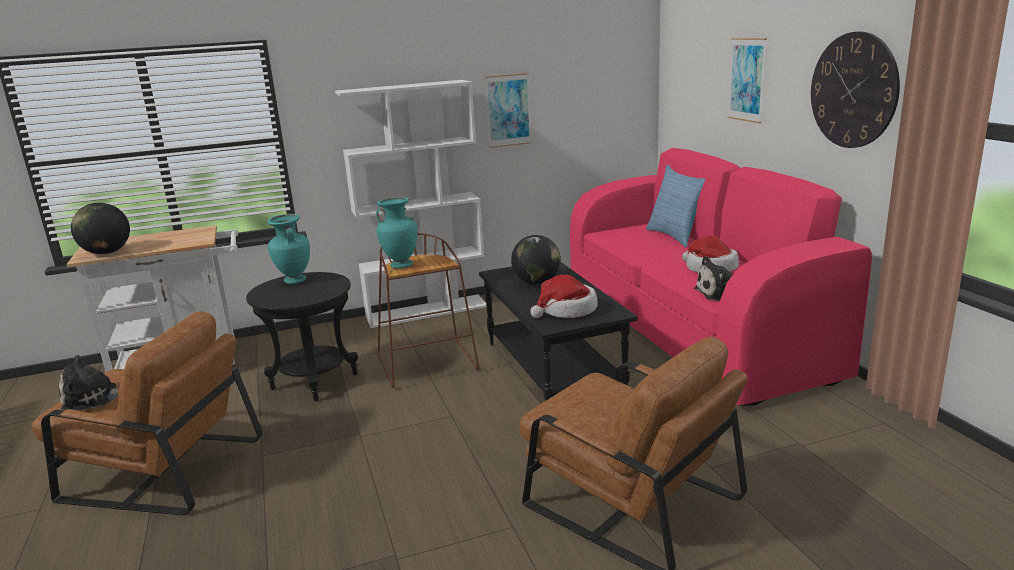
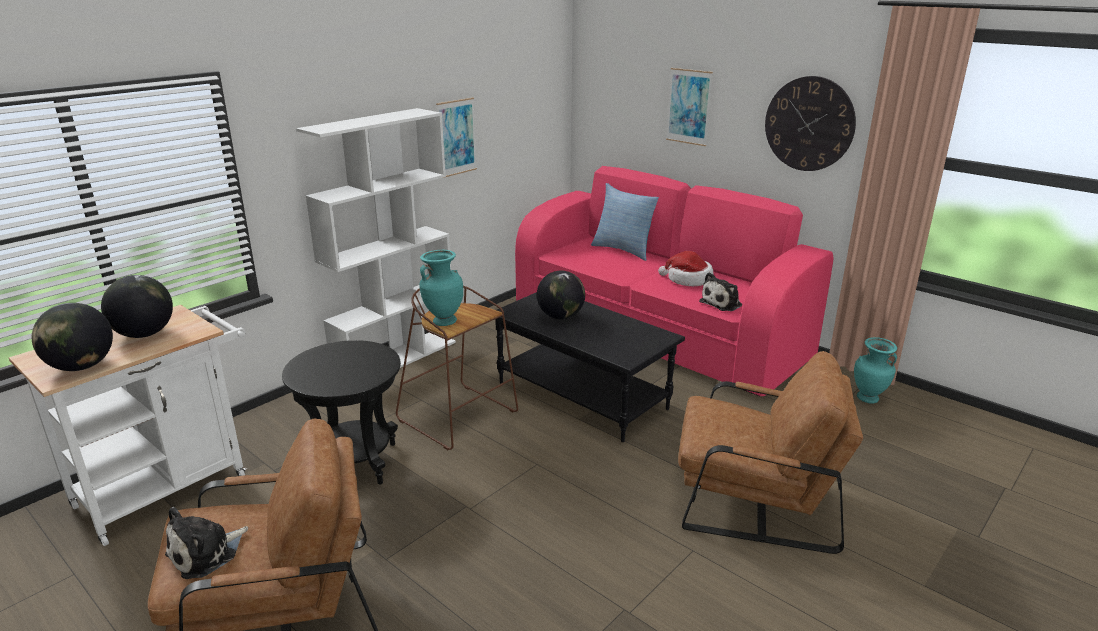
camera: 30 degrees left, 5 degrees up
(167, 239) = (144, 334): none -> globe
(294, 281) = (323, 357): turquoise vase -> turquoise vase (867, 399)
(566, 310) = (621, 341): hat -> none

